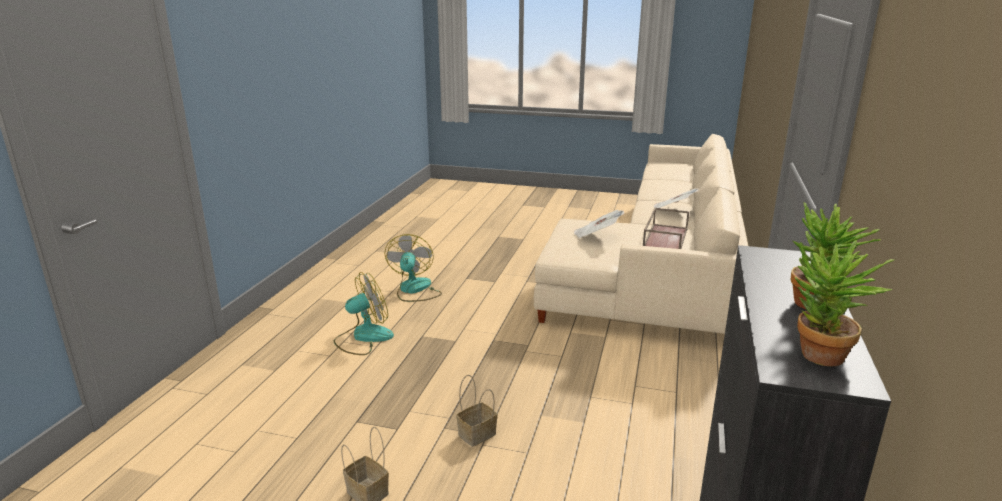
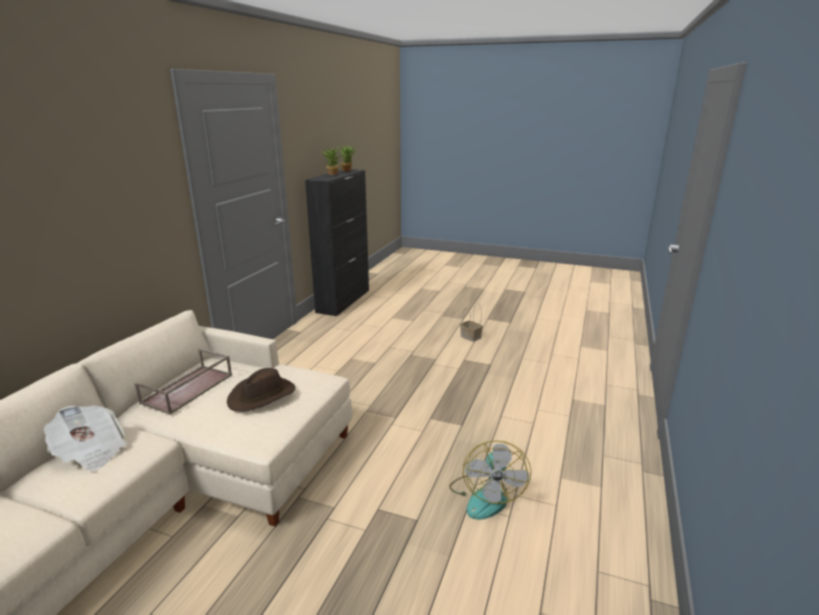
camera: 175 degrees left, 0 degrees up
(363, 337) = (517, 426): fan -> none
(476, 435) = (416, 355): basket -> none
(596, 236) = (262, 396): newspaper -> brown hat

